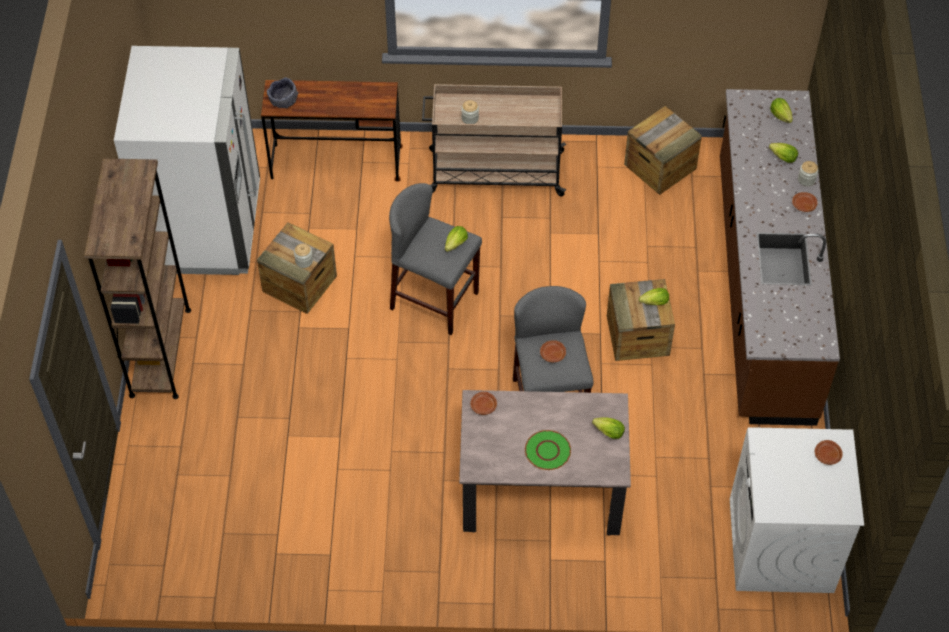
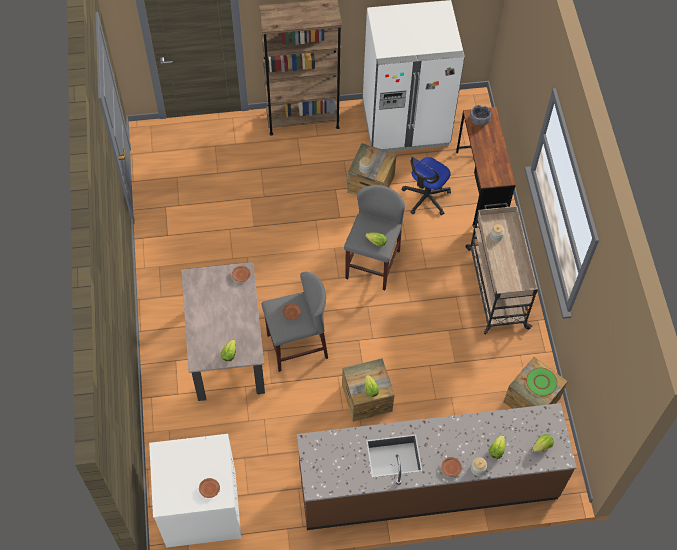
camera: 80 degrees right, 5 degrees up
(338, 224) = (426, 197): none -> office chair
(548, 450) = (210, 318): green plate -> green plate (541, 382)

